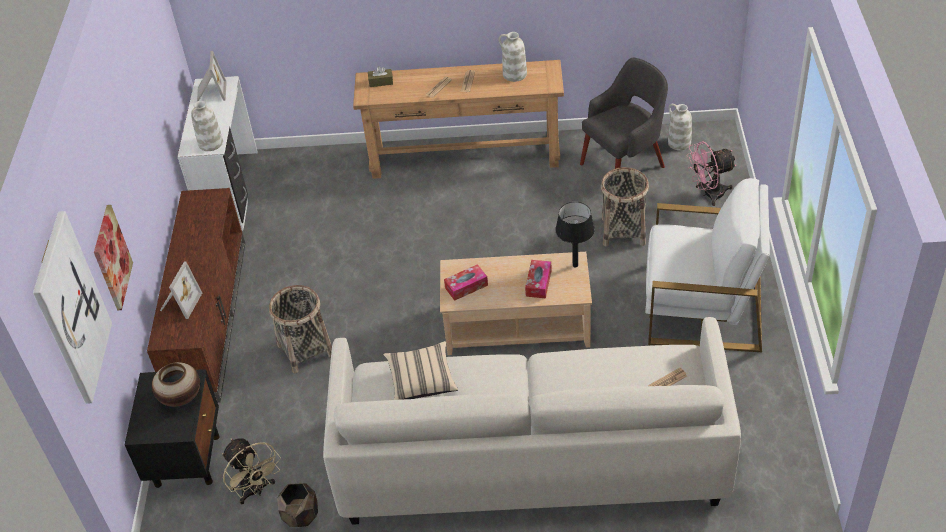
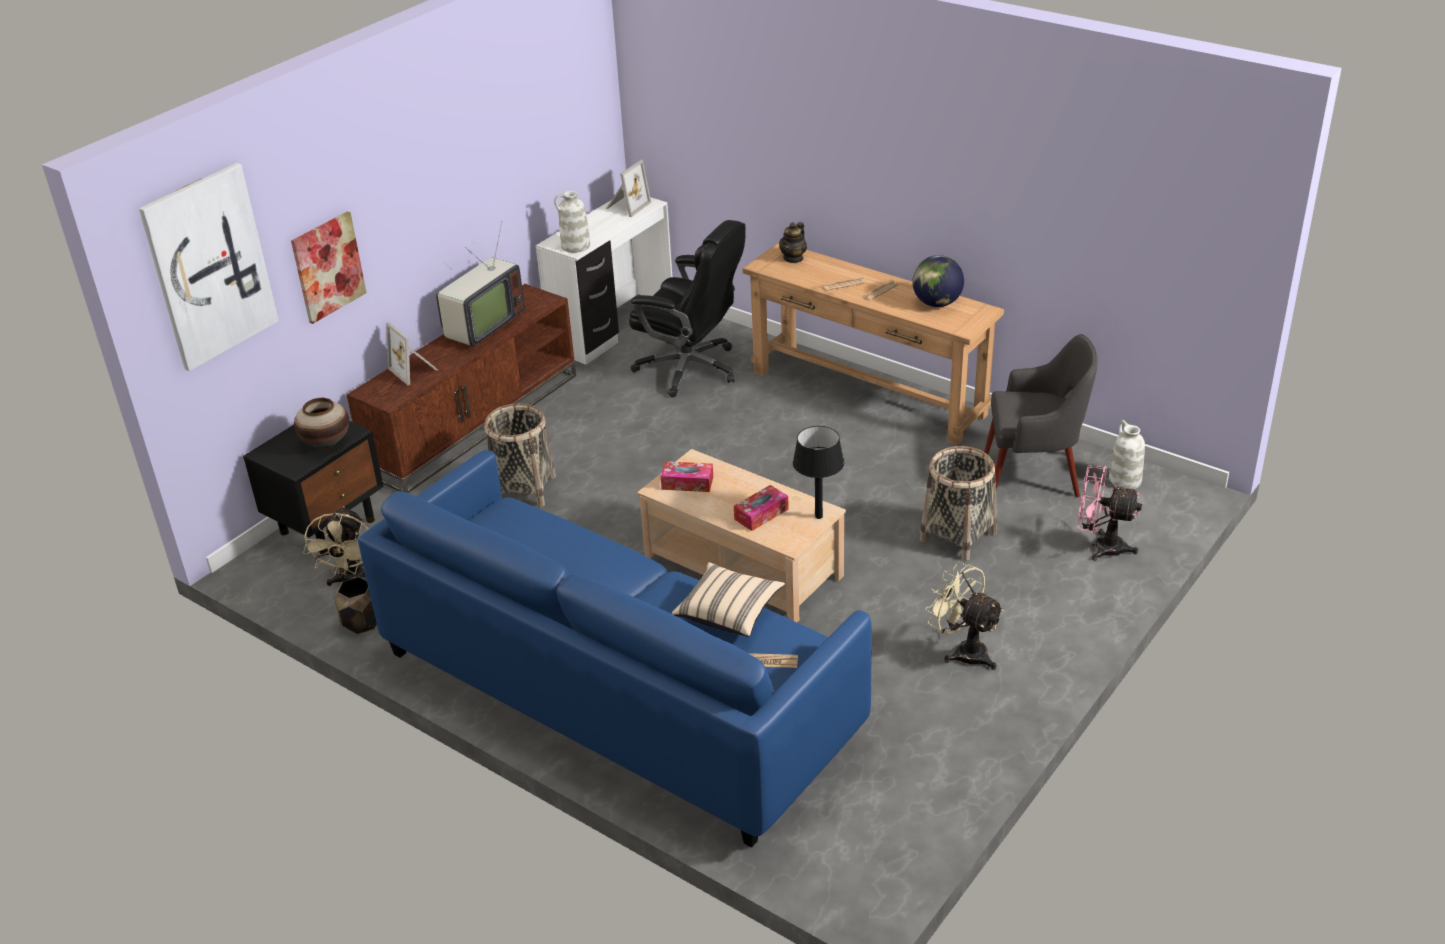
camera: 35 degrees right, 10 degrees down
(179, 303) = (415, 370): picture frame -> picture frame turned 90 degrees clockwise
(190, 243) = (481, 327): none -> television
(324, 197) = (690, 369): none -> black office chair
(381, 82) = (793, 258): brown tissue box -> teapot
(421, 380) = (537, 534): beige pillow -> beige pillow (729, 612)
(514, 74) = (936, 303): white vase -> globe
(531, 458) = (616, 692): white sofa -> blue sofa
(703, 306) = (964, 651): white armchair -> beige fan

